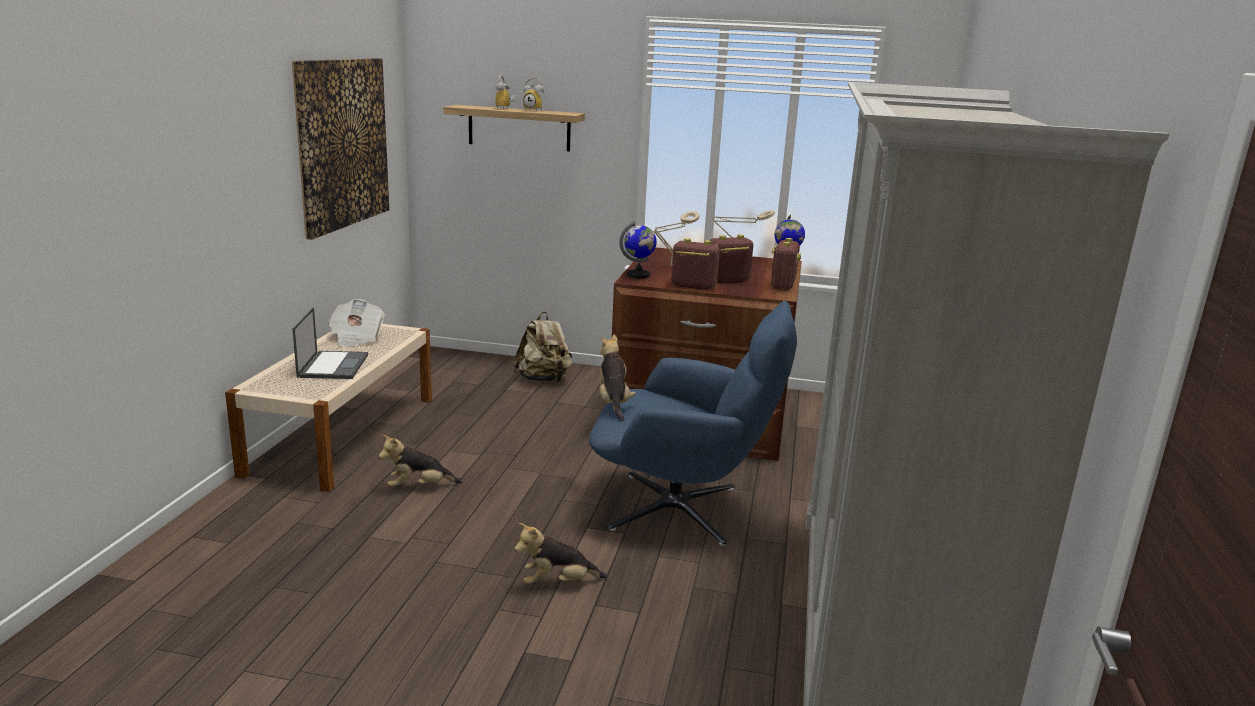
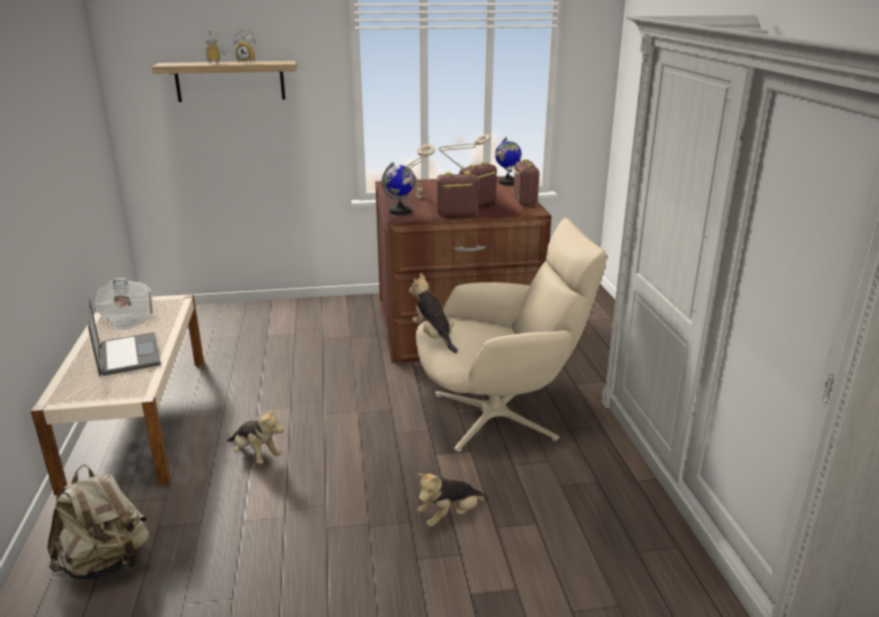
camera: 20 degrees left, 5 degrees up
(343, 143) = (65, 117): picture -> none
(419, 487) = (255, 455): plush toy -> plush toy turned 105 degrees counterclockwise
(543, 380) = (295, 319): beige backpack -> beige backpack (106, 563)
(679, 509) = (498, 416): blue armchair -> beige armchair

